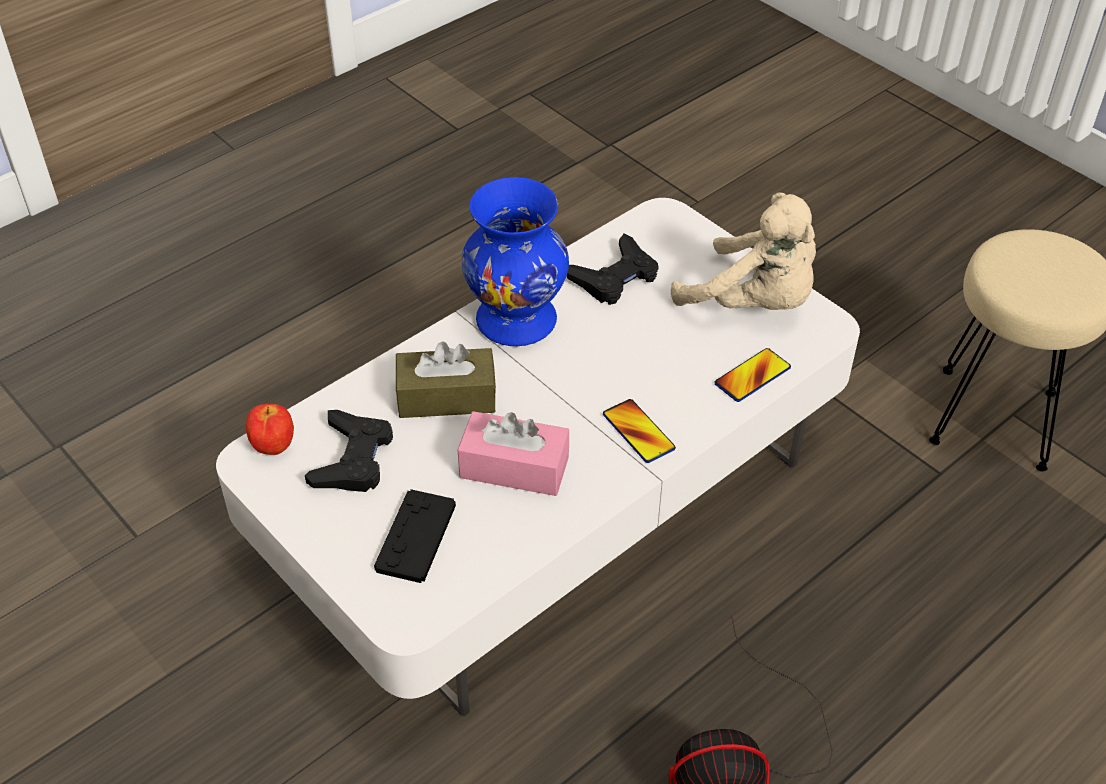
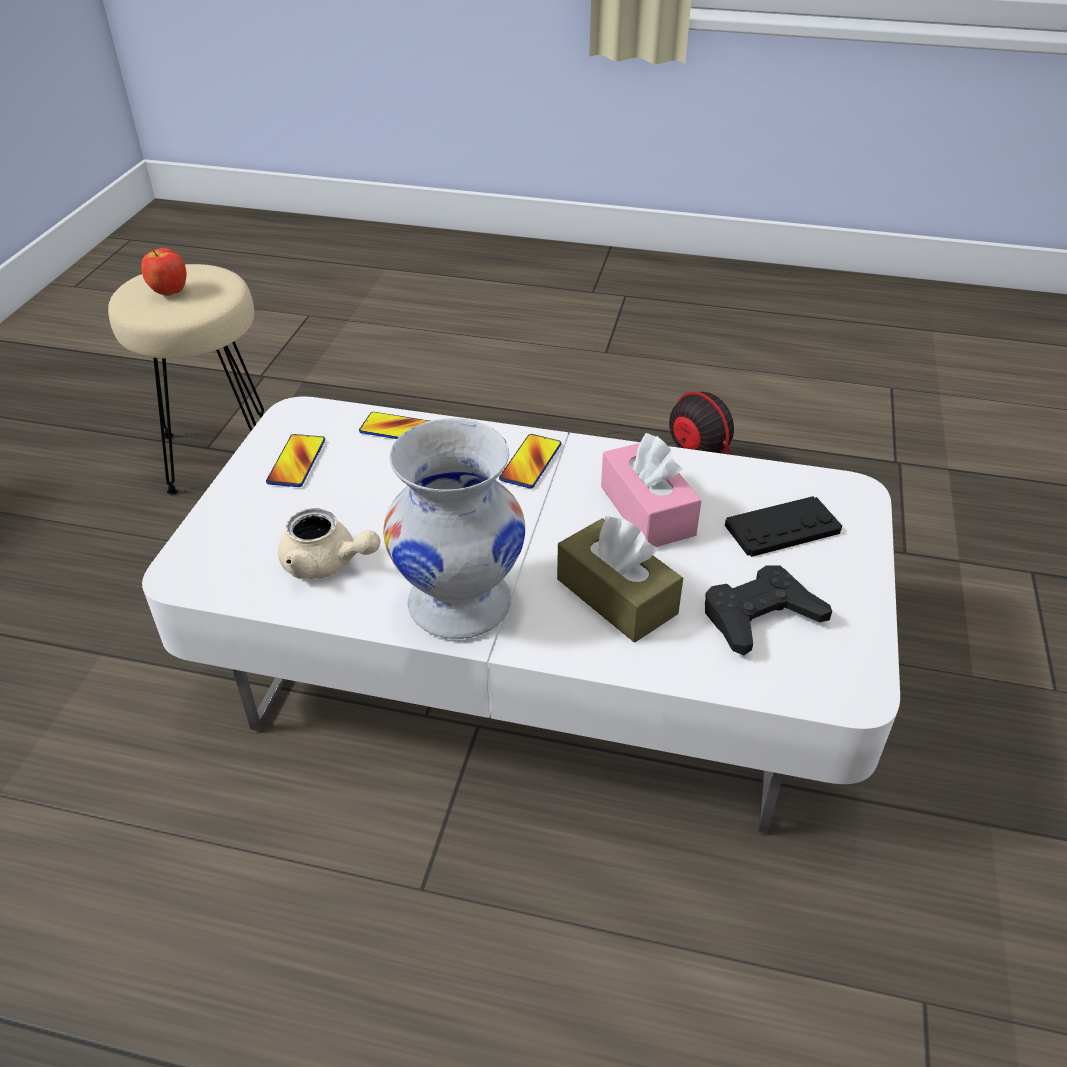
camera: 125 degrees left, 5 degrees down
(273, 447) = (820, 686): apple -> apple (170, 293)
(514, 321) = (461, 604): blue vase -> white vase
(615, 277) = (327, 564): black game controller -> beige teapot
(753, 303) = (296, 462): beige plush toy -> phone

